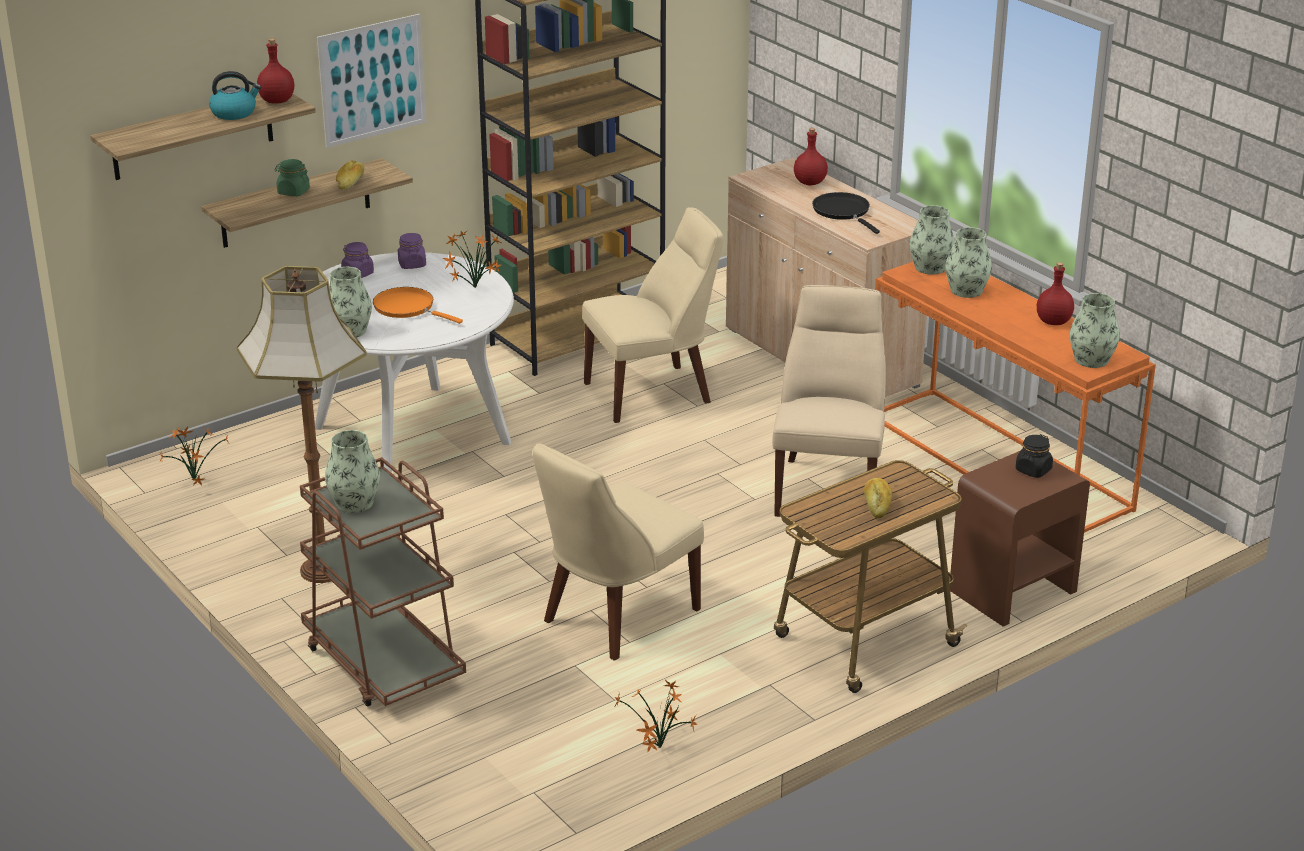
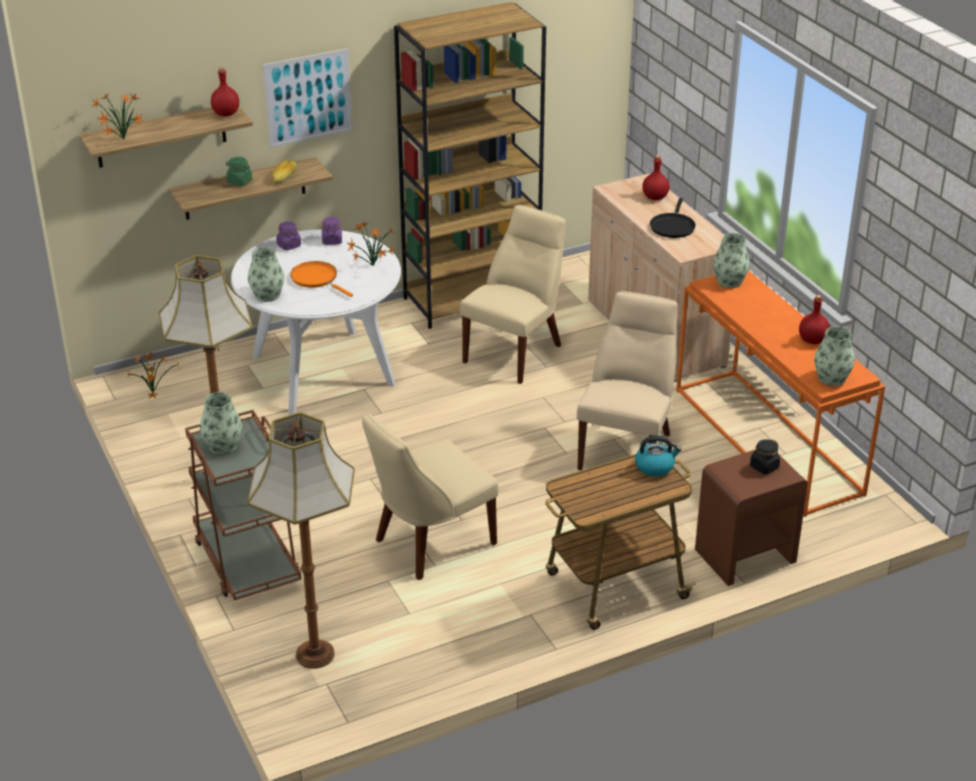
camera: 10 degrees right, 5 degrees up
(234, 113) = (190, 122): kettle -> kettle (655, 467)
(509, 761) = (316, 655): none -> floor lamp
(653, 392) = (516, 352): beige chair -> beige chair turned 45 degrees counterclockwise
(658, 749) = (429, 659): potted plant -> potted plant (122, 140)
(843, 212) = (672, 226): black frying pan -> black frying pan turned 150 degrees counterclockwise
(877, 504) = (624, 487): bread -> none
(966, 290) = (751, 305): vase -> none

